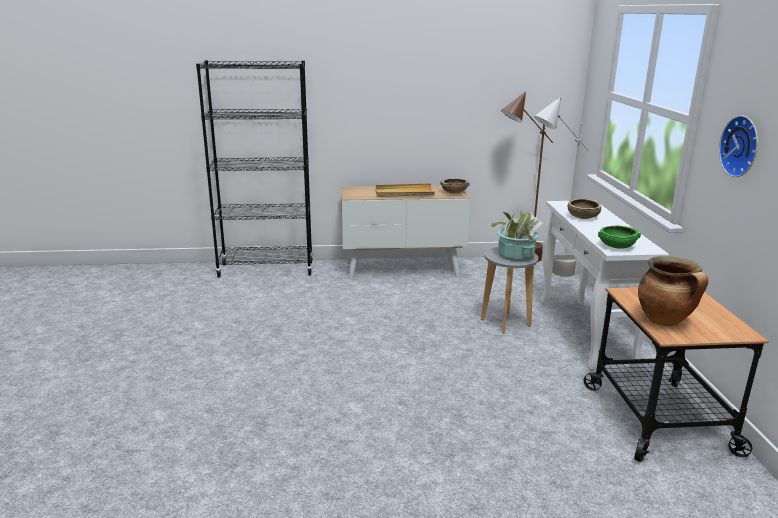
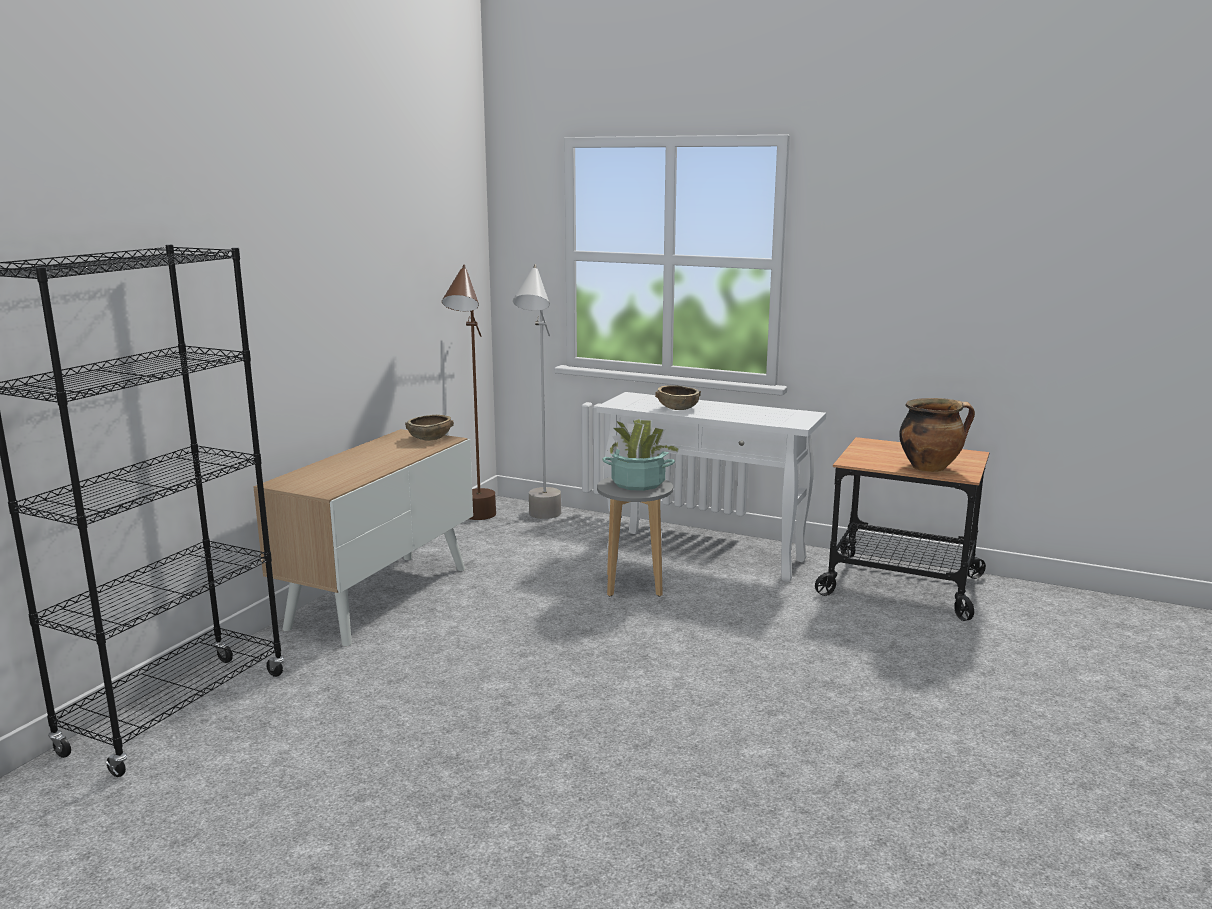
camera: 60 degrees left, 5 degrees down
(404, 193) = (375, 460): beige tray -> none
(617, 246) = (786, 420): green bowl -> none
(742, 146) = (878, 278): wall clock -> none

